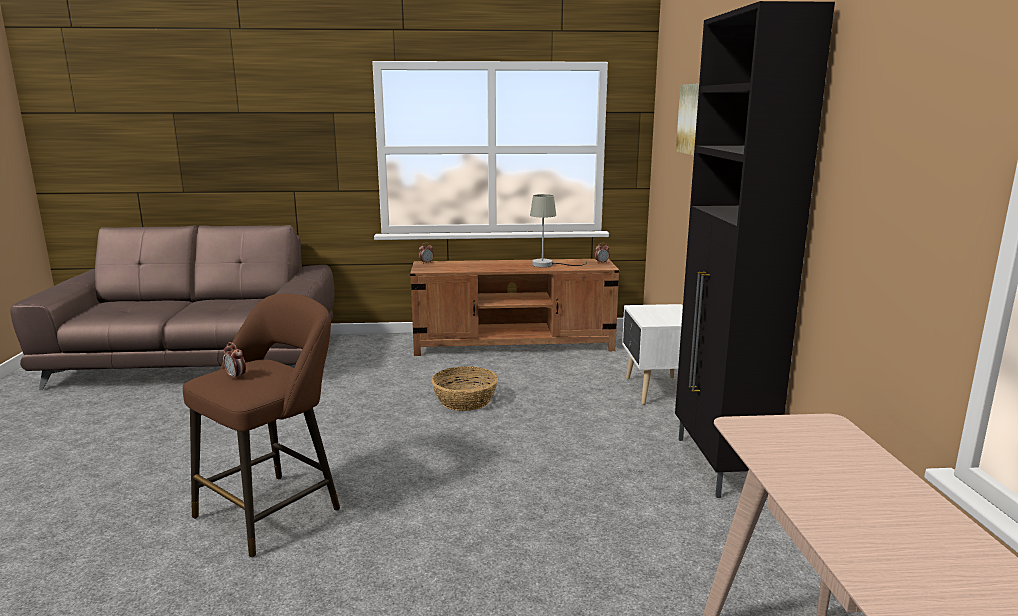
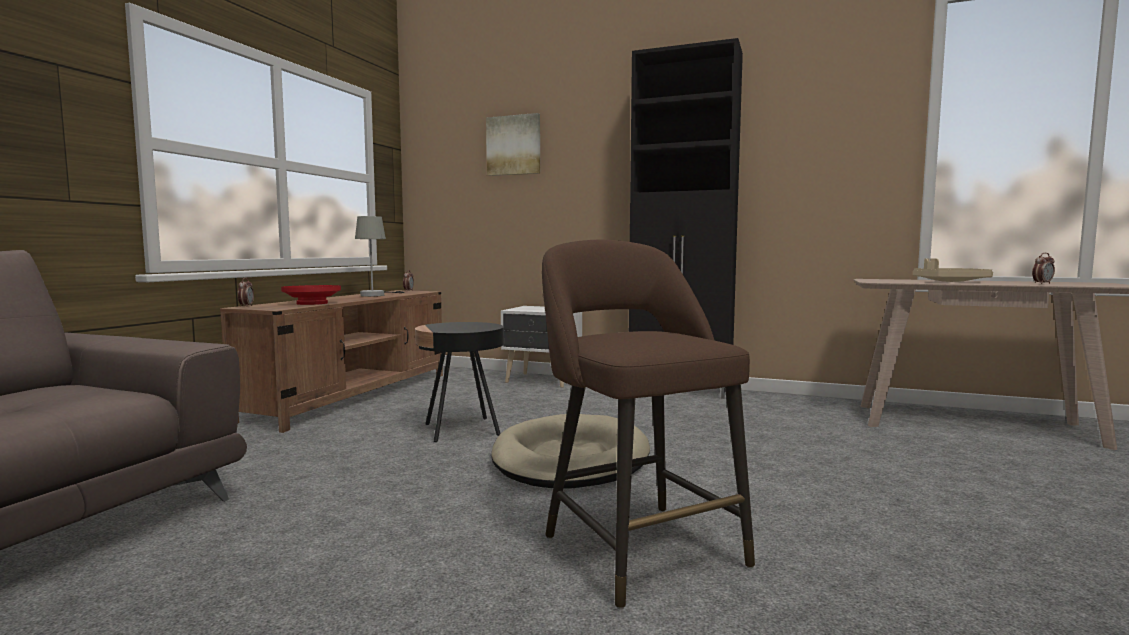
camera: 65 degrees left, 10 degrees down
(236, 377) = (651, 338): alarm clock -> alarm clock (1042, 283)
(427, 454) = (570, 459): none -> beige dog bed
(460, 268) = (312, 303): none -> red bowl
(465, 400) = (461, 430): basket -> black side table
(839, 482) = (950, 281): none -> beige tray

